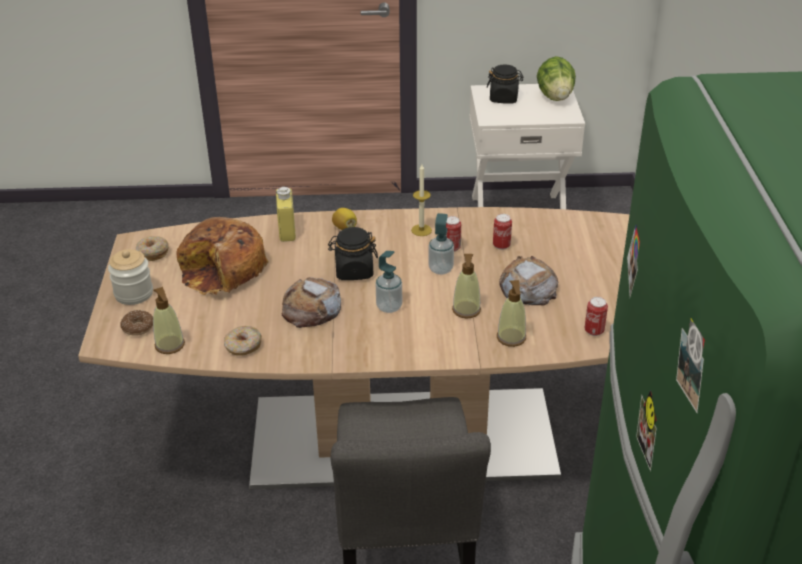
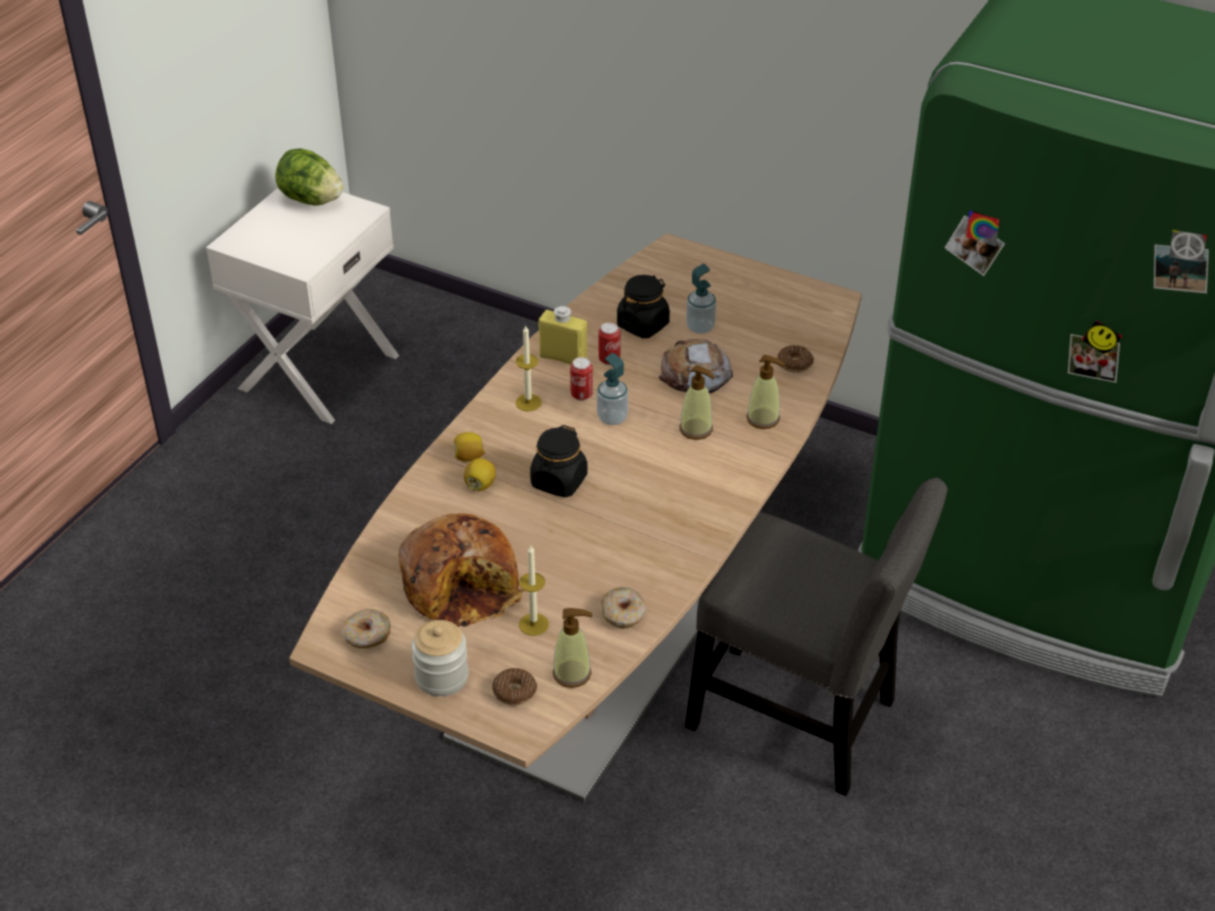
camera: 60 degrees left, 5 degrees up
(206, 312) = (533, 624): none -> candle
(287, 231) = (430, 505): yellow bottle -> yellow bottle (563, 358)
(311, 309) = (600, 538): bread -> none
(322, 242) = (480, 485): none -> lemon
(389, 307) = (645, 480): soap dispenser -> soap dispenser (700, 327)
(504, 98) = (269, 237): black jar -> black jar (643, 325)
(594, 331) = (795, 364): can -> donut

